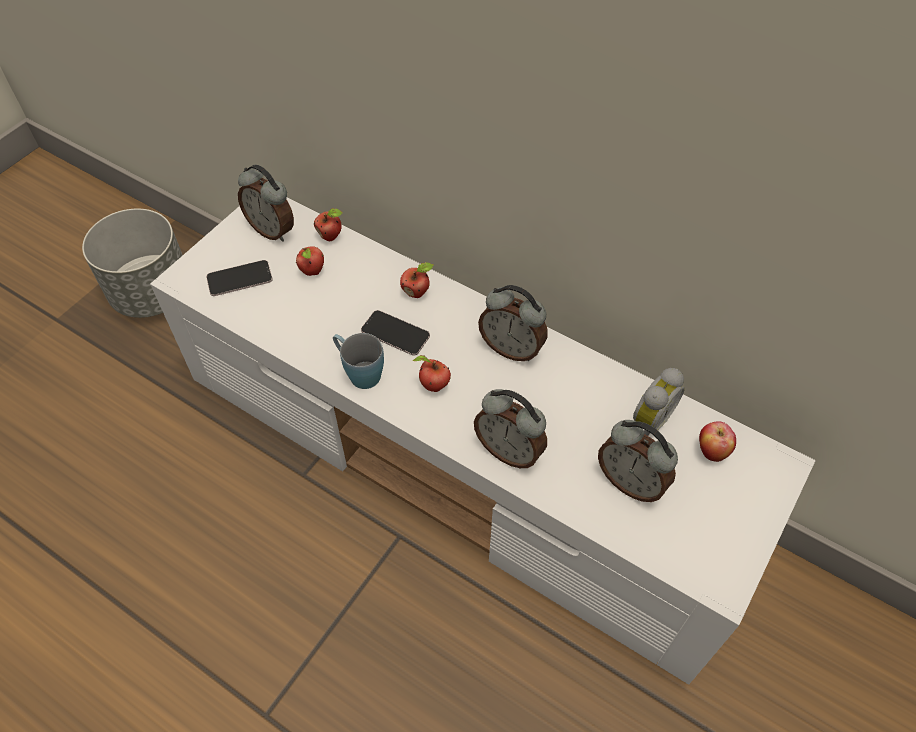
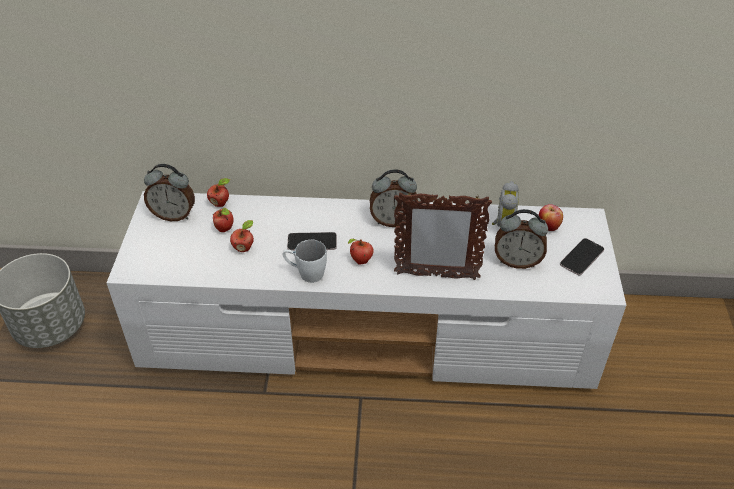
camera: 30 degrees left, 10 degrees down
(239, 279) = (174, 253): phone -> phone (582, 257)
(359, 372) = (306, 273): blue mug -> white mug
(417, 292) = (307, 214): apple -> apple (244, 248)
(509, 450) = (435, 276): alarm clock -> picture frame

